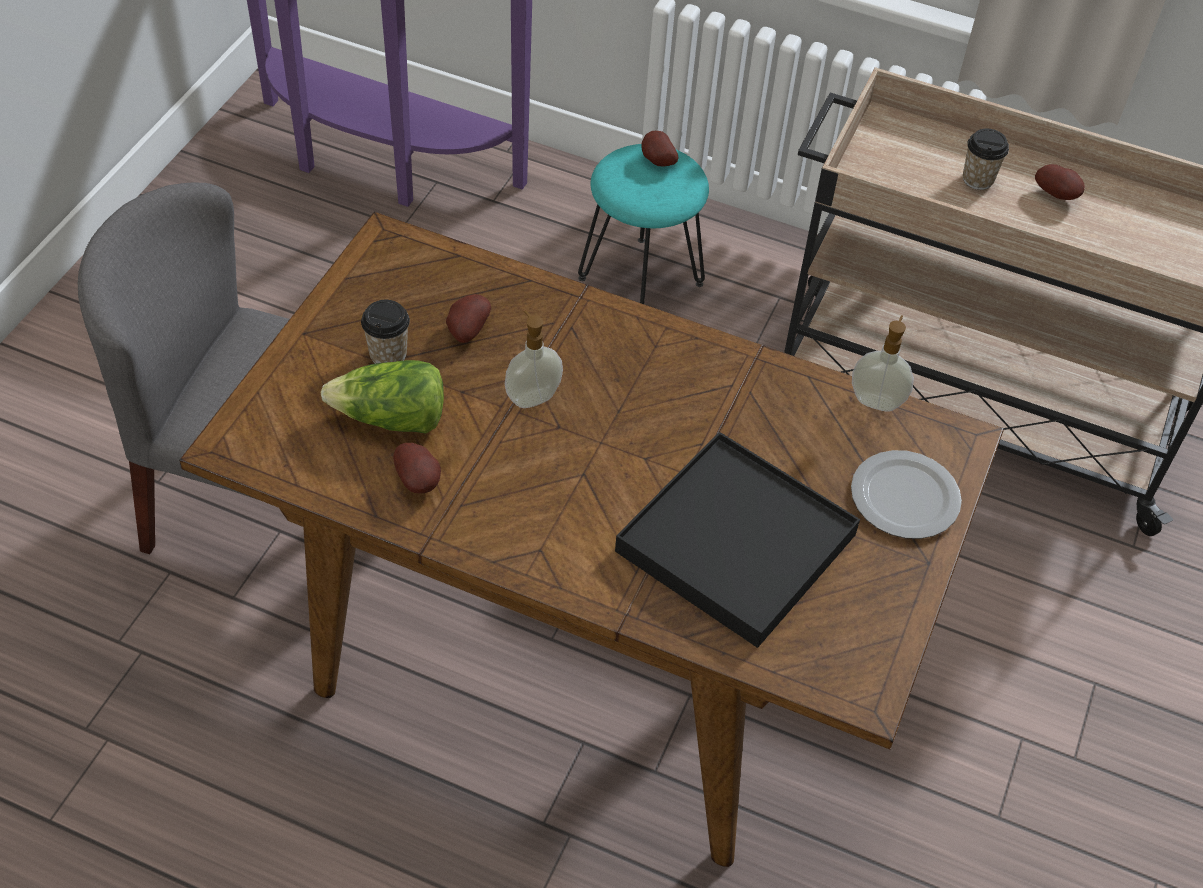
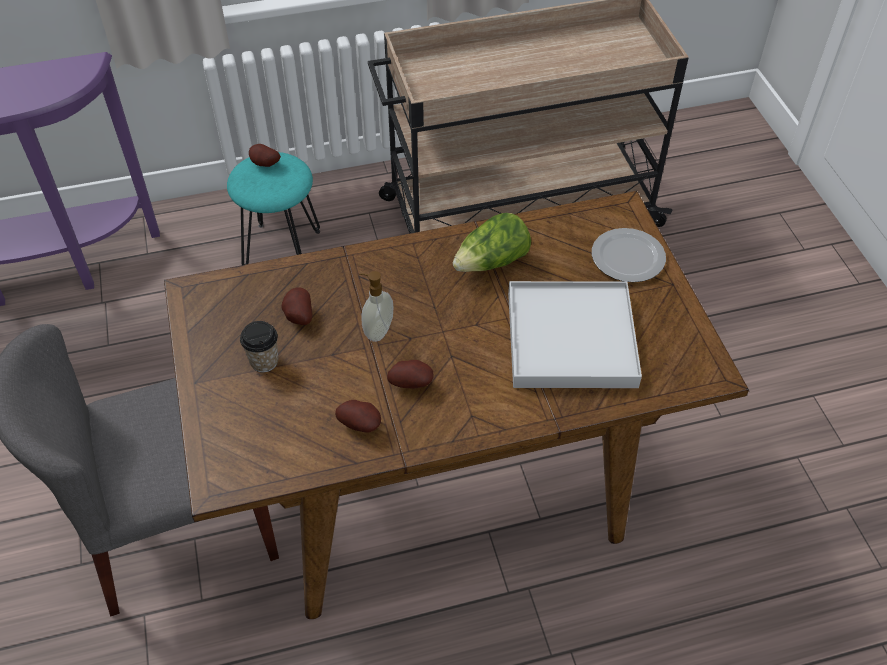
camera: 35 degrees left, 0 degrees up
(391, 419) = (306, 398): lettuce -> lettuce (492, 262)
(736, 542) = (570, 338): black tray -> white tray
(876, 400) = (563, 215): soap dispenser -> none
(977, 179) = (486, 69): cup -> none
(1057, 195) = (533, 55): potato -> potato (411, 382)

